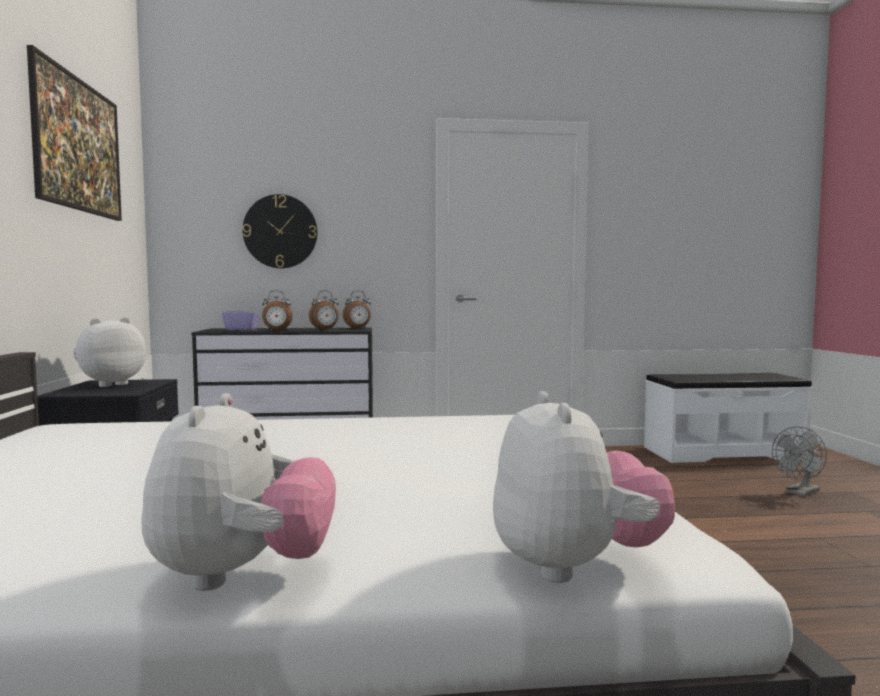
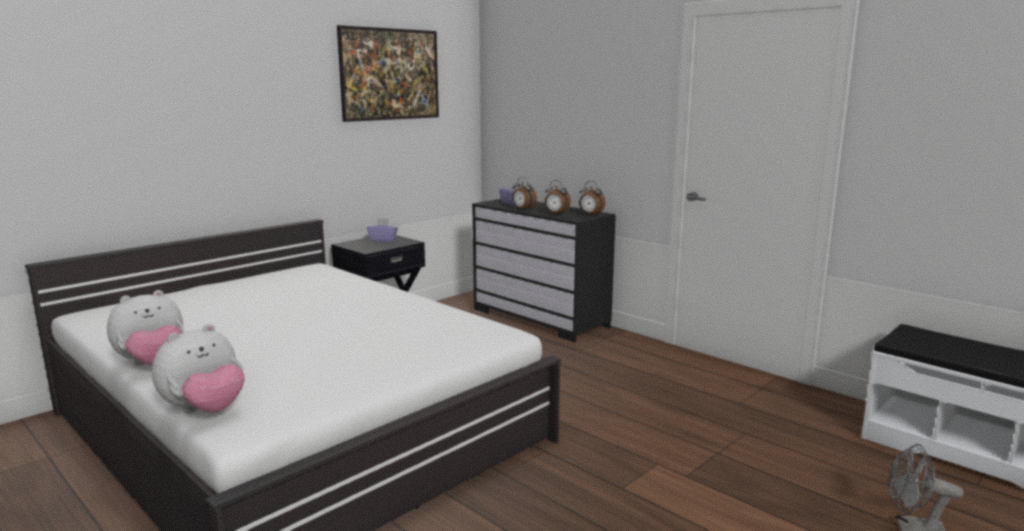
camera: 50 degrees right, 10 degrees up
(109, 384) = (383, 240): plush toy -> purple tissue box
(280, 231) = (557, 120): wall clock -> none

